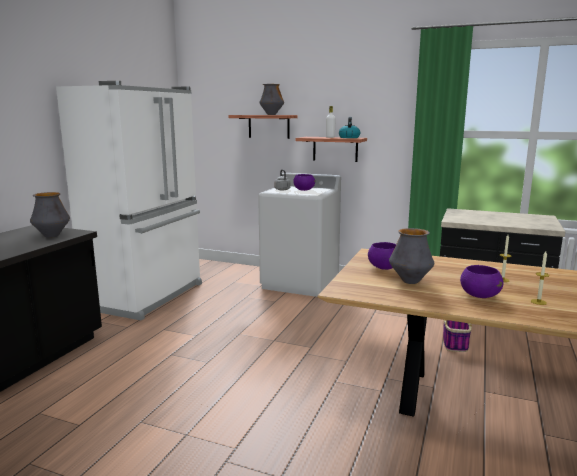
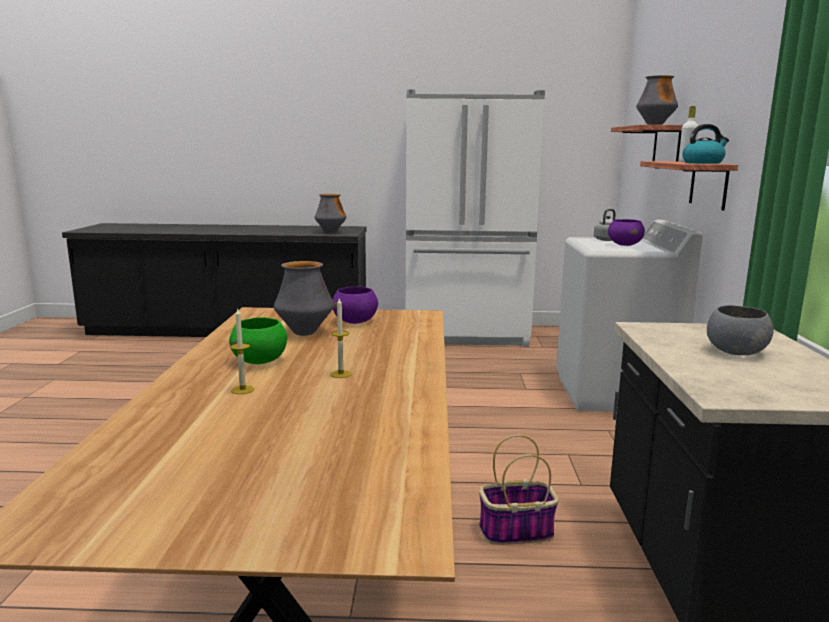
camera: 70 degrees right, 0 degrees up
(479, 295) = (260, 361): purple bowl -> green bowl
(492, 217) = (735, 352): none -> grey bowl

